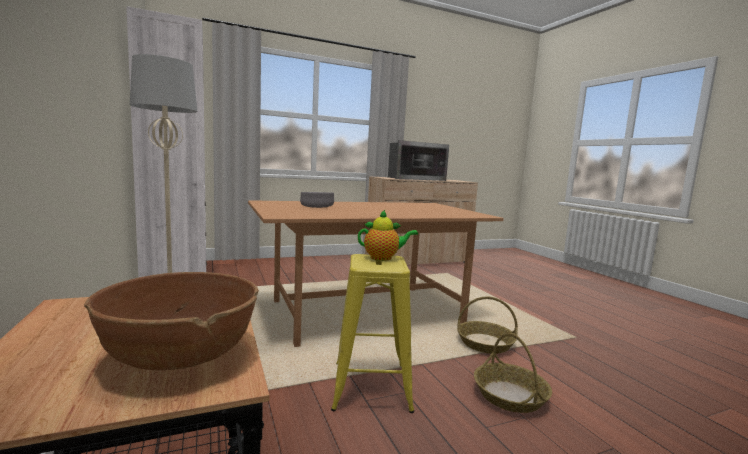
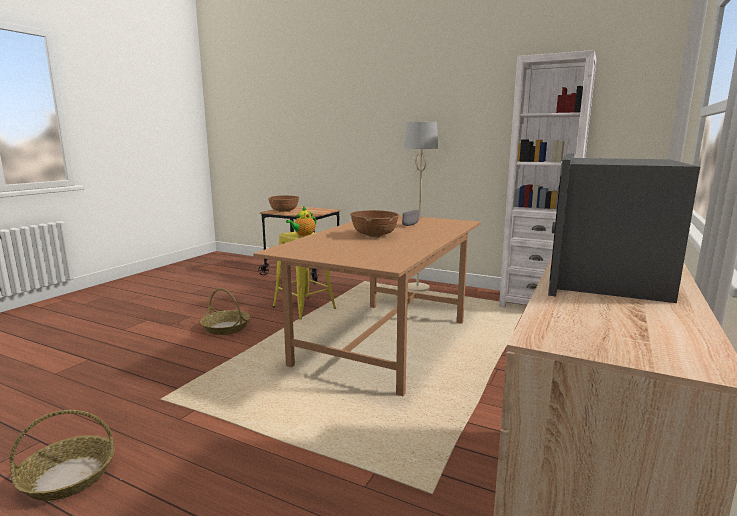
camera: 140 degrees right, 5 degrees up
(383, 209) = (374, 235): none -> brown bowl
(485, 343) = (256, 354): basket -> basket (68, 477)

